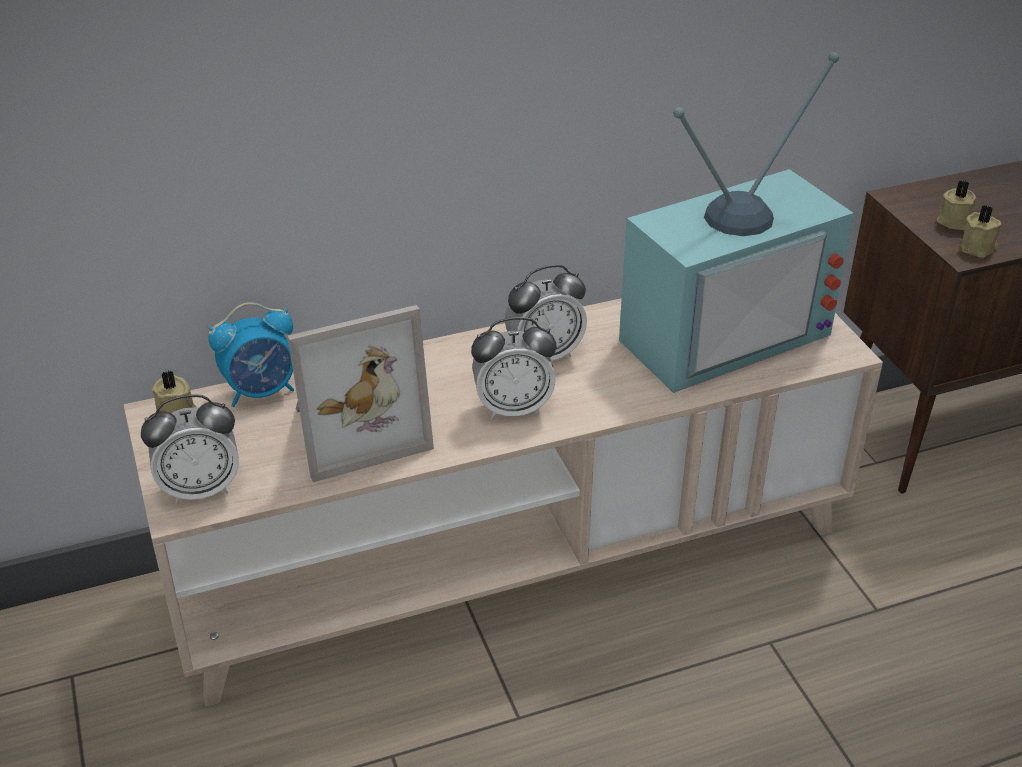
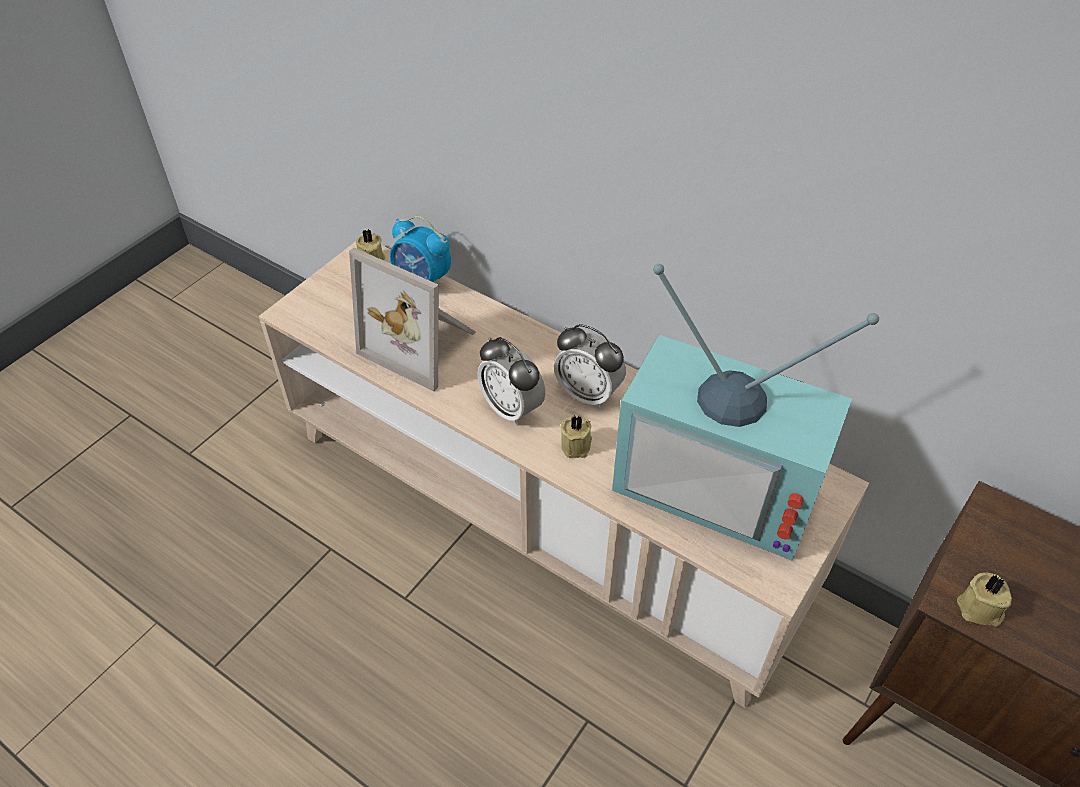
camera: 55 degrees right, 10 degrees up
(200, 489) = (313, 310): alarm clock -> none
(953, 221) = (1006, 570): beige candle -> beige candle (577, 445)

